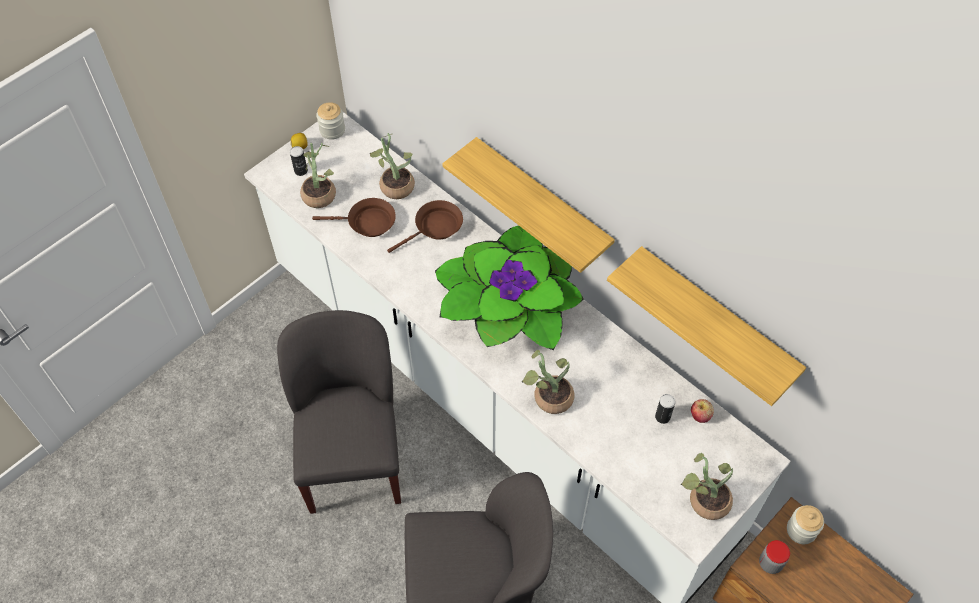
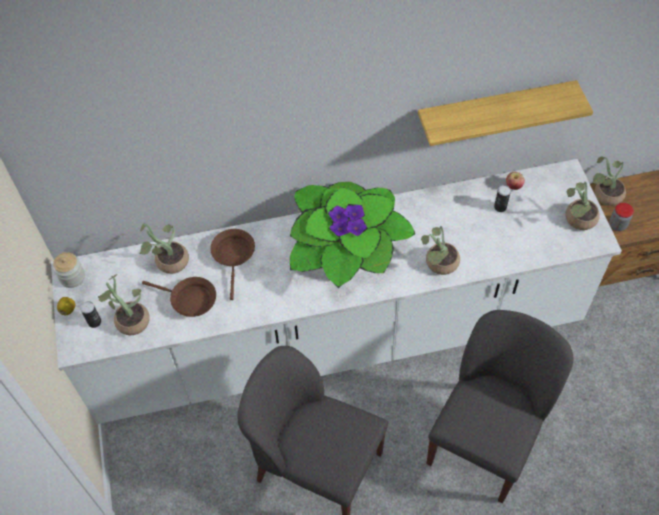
camera: 55 degrees left, 0 degrees up
(367, 223) = (190, 300): brown frying pan -> brown frying pan turned 75 degrees clockwise
(542, 203) = (310, 156): shelf -> none
(801, 530) = (604, 195): jar -> potted plant

